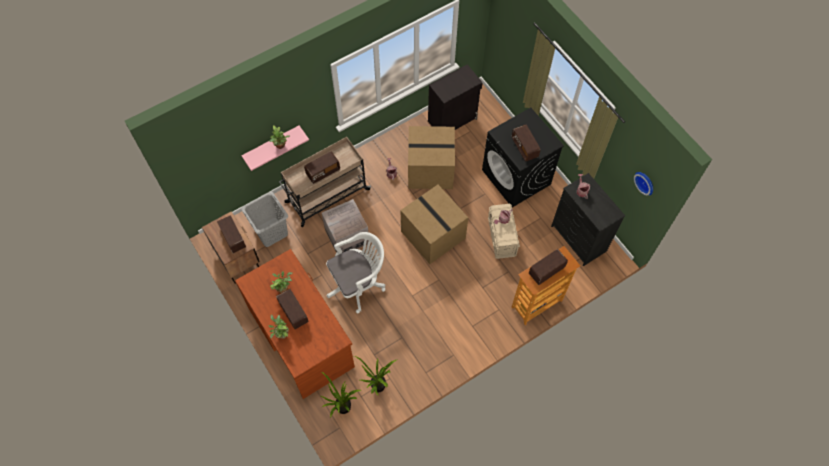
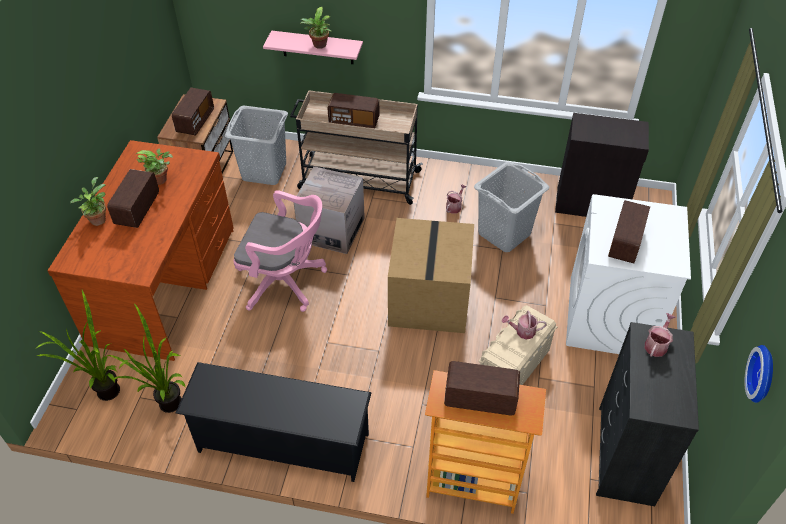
camera: 45 degrees right, 15 degrees down
(358, 283) = (286, 282): white office chair -> pink office chair
(429, 170) = (503, 234): cardboard box -> grey laundry basket
(446, 357) = (282, 443): none -> black shoe rack
(516, 177) = (610, 318): black washing machine -> white washing machine

